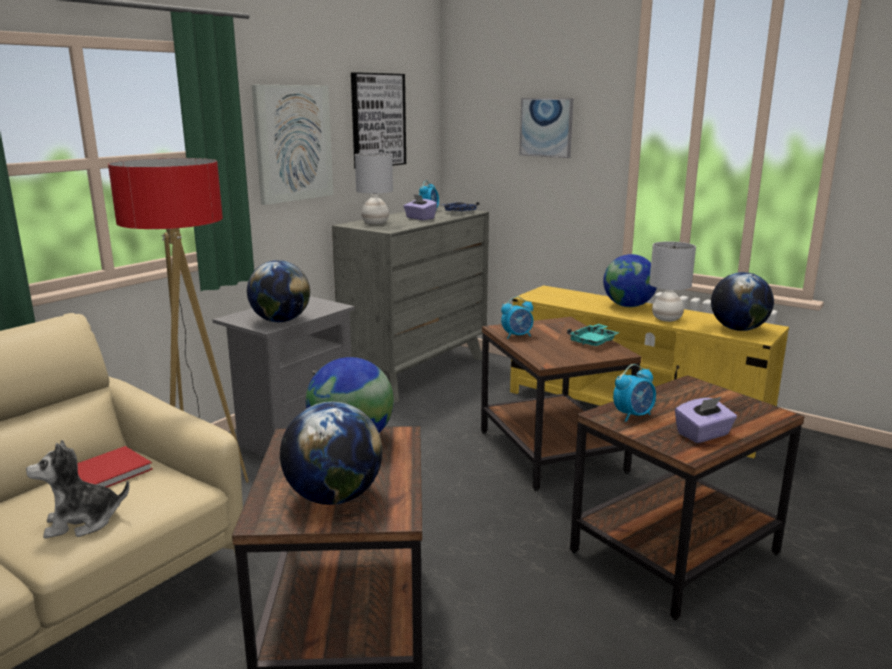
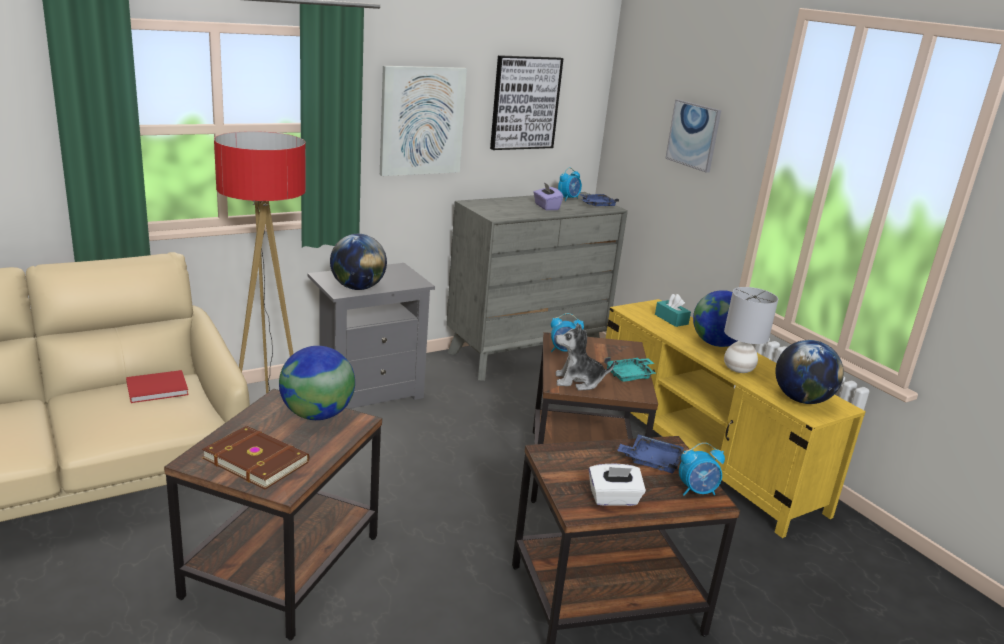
camera: 20 degrees right, 5 degrees up
(82, 522) = (113, 423): plush toy -> plush toy (578, 381)
(334, 497) = (257, 459): globe -> brown book
(375, 223) = (496, 205): grey table lamp -> none
(572, 296) = (671, 319): none -> turquoise tissue box
(633, 415) = (572, 461): alarm clock -> alarm clock (697, 491)
(693, 398) = (651, 461): none -> blue tray
(703, 434) = (613, 499): purple tissue box -> white tissue box

